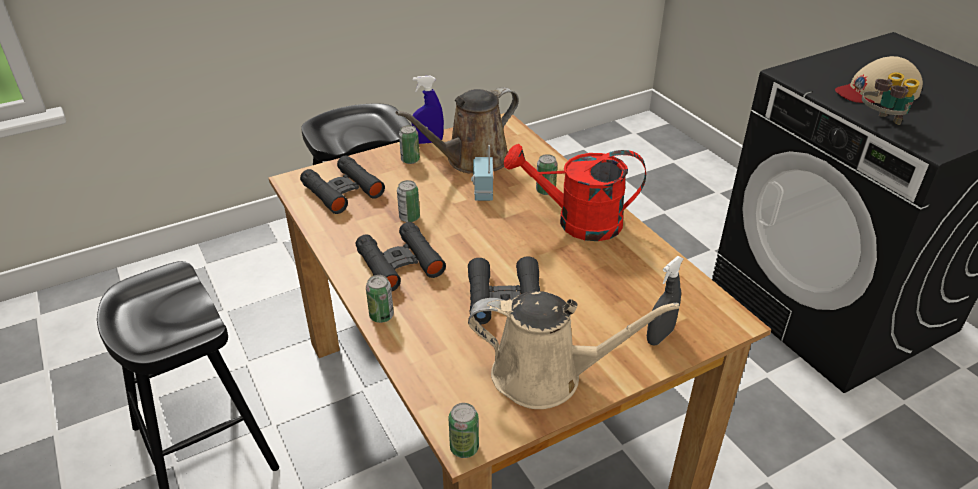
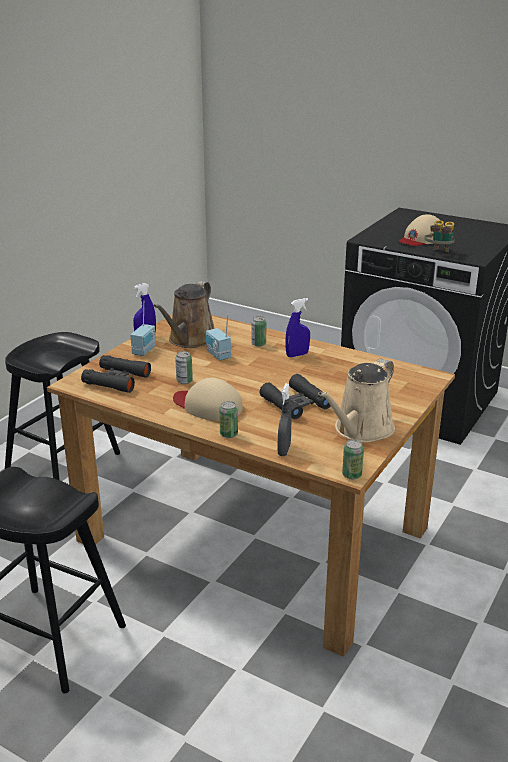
camera: 30 degrees left, 10 degrees down
(400, 263) = (207, 406): black binoculars -> beige cap
(410, 160) = (145, 350): can -> radio
(546, 376) = (360, 430): beige watering can -> beige watering can turned 150 degrees clockwise
(577, 222) = (297, 355): red watering can -> blue spray bottle
(660, 336) = (402, 394): grey spray bottle -> grey spray bottle (284, 450)

